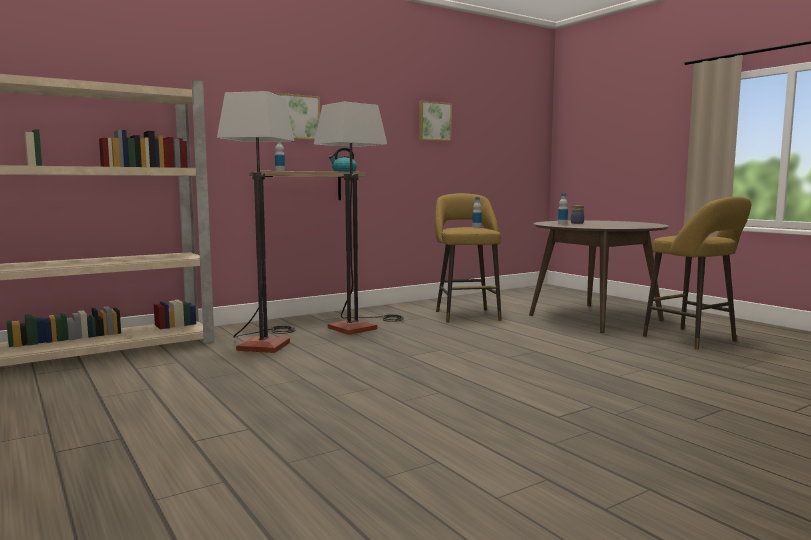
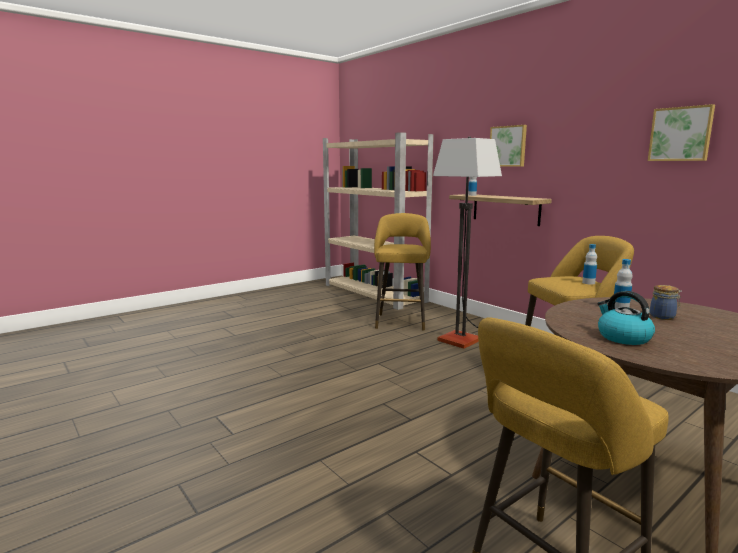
camera: 85 degrees right, 5 degrees up
(265, 342) = (401, 321): floor lamp -> yellow stool
(344, 171) = (529, 198): kettle -> kettle (622, 337)

